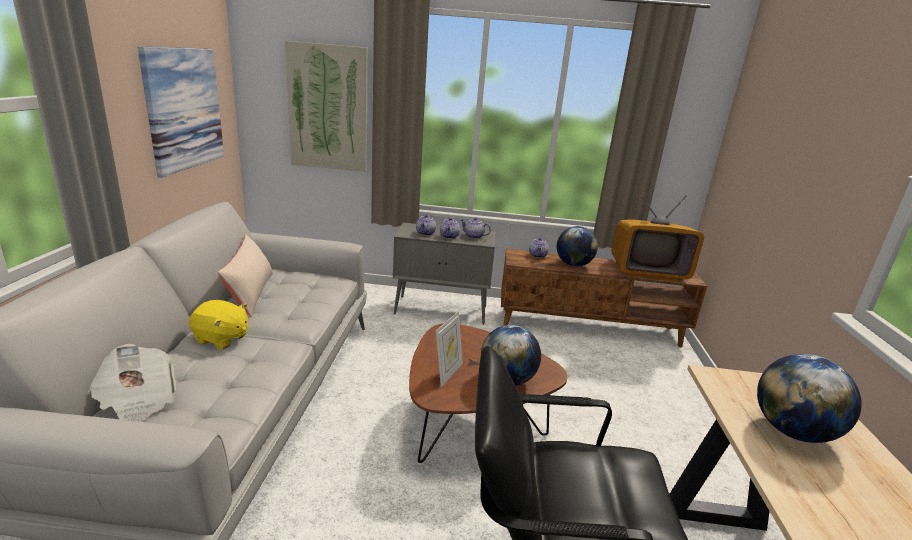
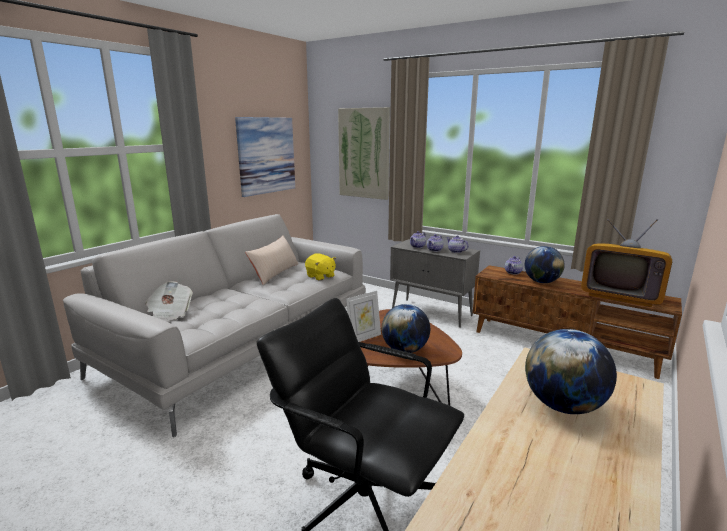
camera: 30 degrees right, 5 degrees down
(221, 339) = (237, 293): yellow plush toy -> yellow plush toy (320, 276)

